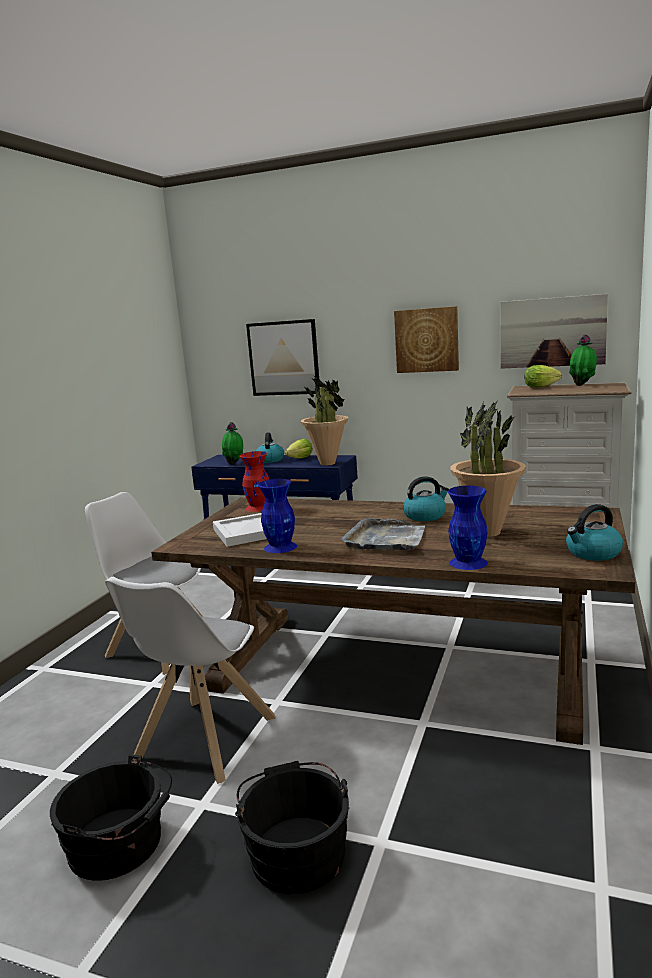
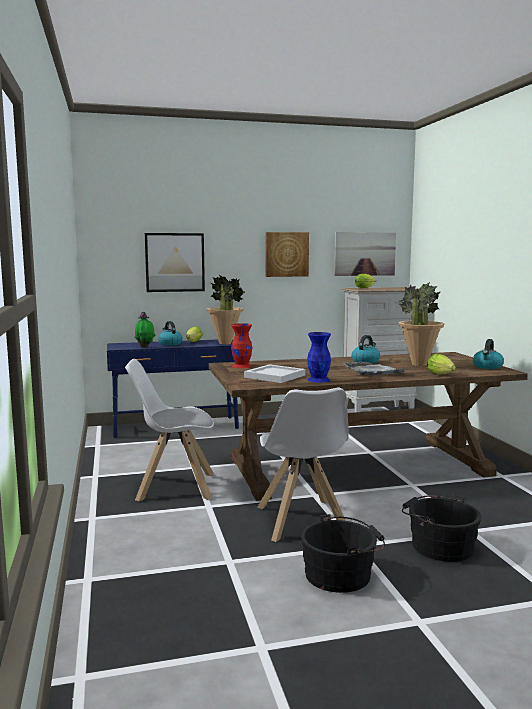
camera: 35 degrees left, 5 degrees down
(469, 562) = (442, 375): blue vase -> lettuce
(582, 385) = (386, 287): potted plant -> none

